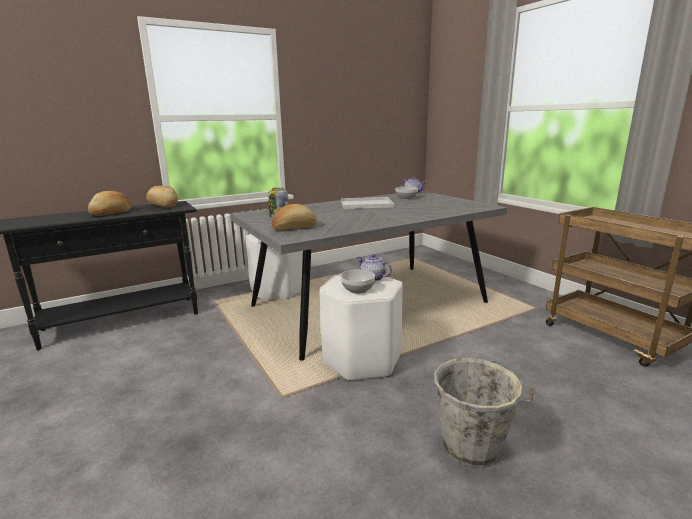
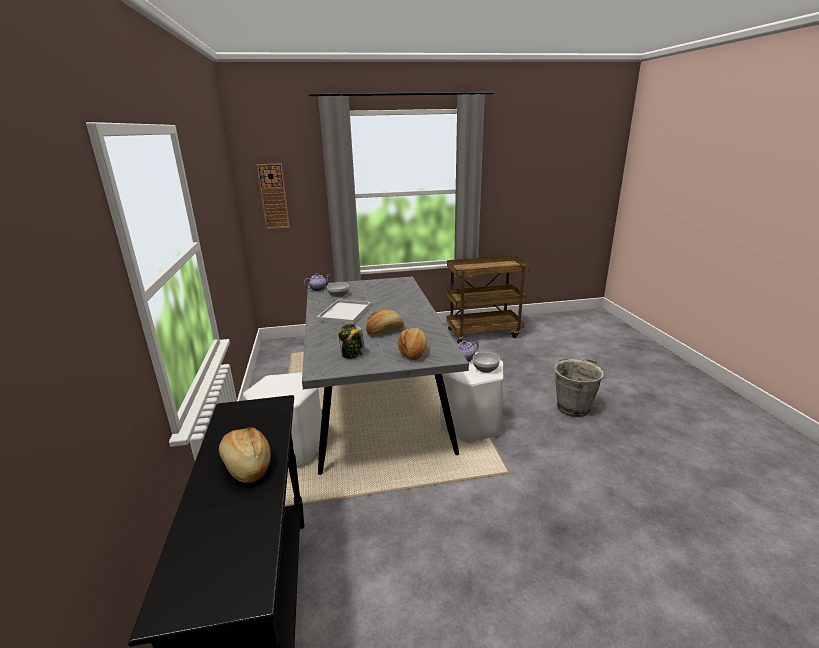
camera: 70 degrees left, 5 degrees up
(163, 206) = (241, 420): bread -> bread (384, 331)
(449, 108) = (273, 196): none -> wall clock

